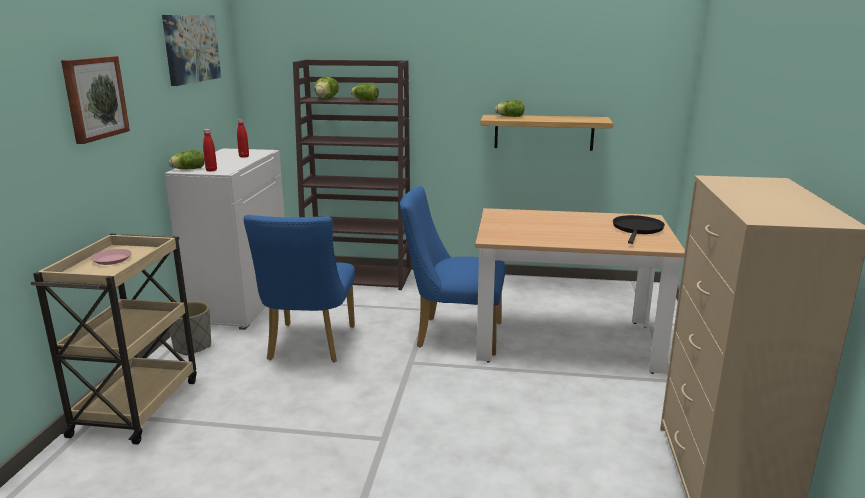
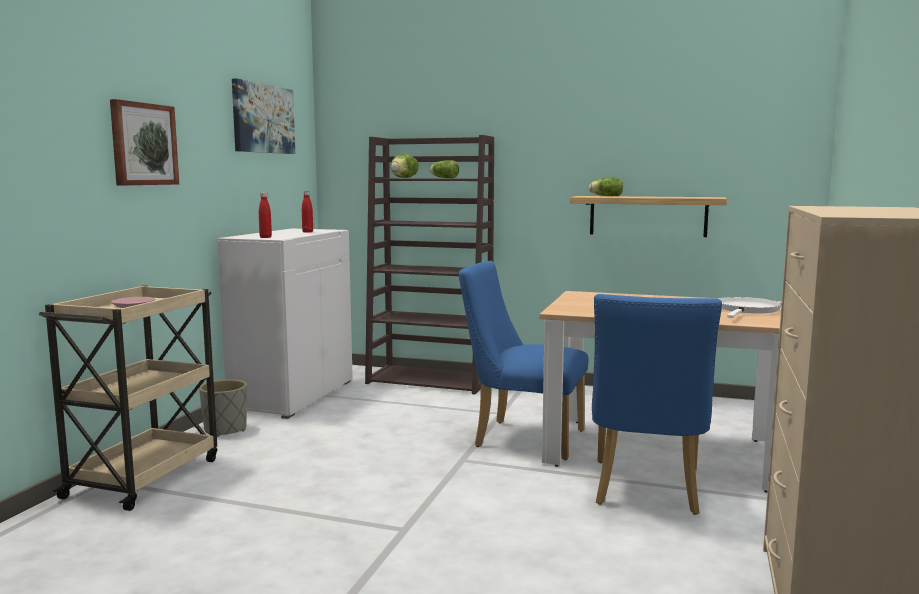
camera: 10 degrees right, 10 degrees down
(187, 169) = (242, 236): lettuce -> none
(309, 346) = (351, 438): blue chair -> blue chair (646, 491)
(637, 229) = (747, 310): black frying pan -> white frying pan

